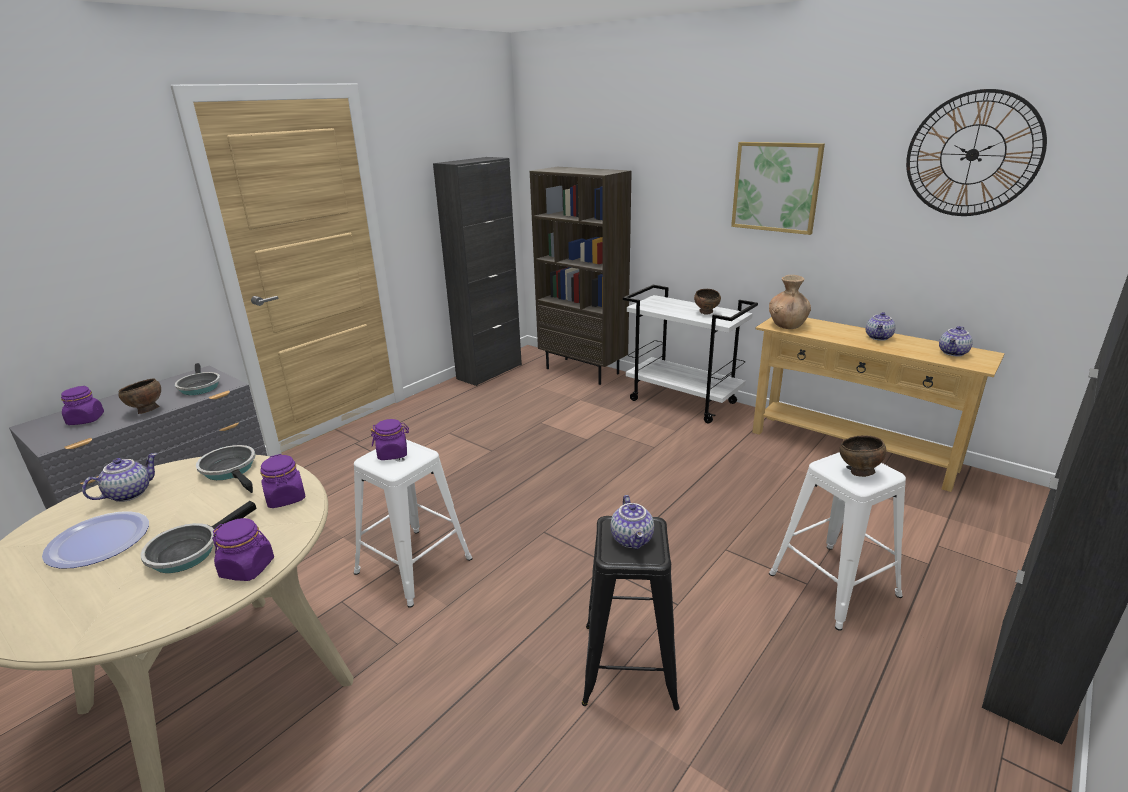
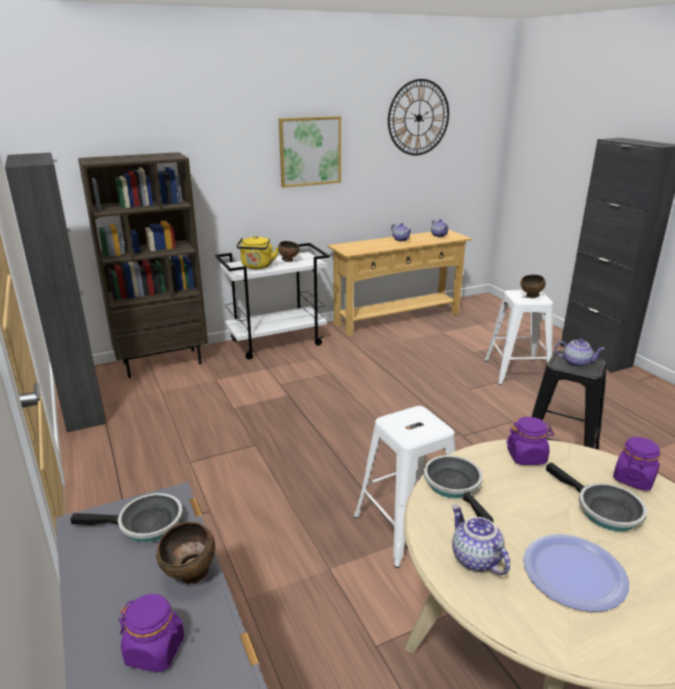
camera: 65 degrees left, 0 degrees up
(231, 470) = (455, 486): frying pan -> frying pan turned 90 degrees clockwise
(393, 454) = (408, 425): purple jar -> none
(667, 307) = (257, 266): none -> yellow kettle
(787, 325) = (354, 249): brown vase -> none

